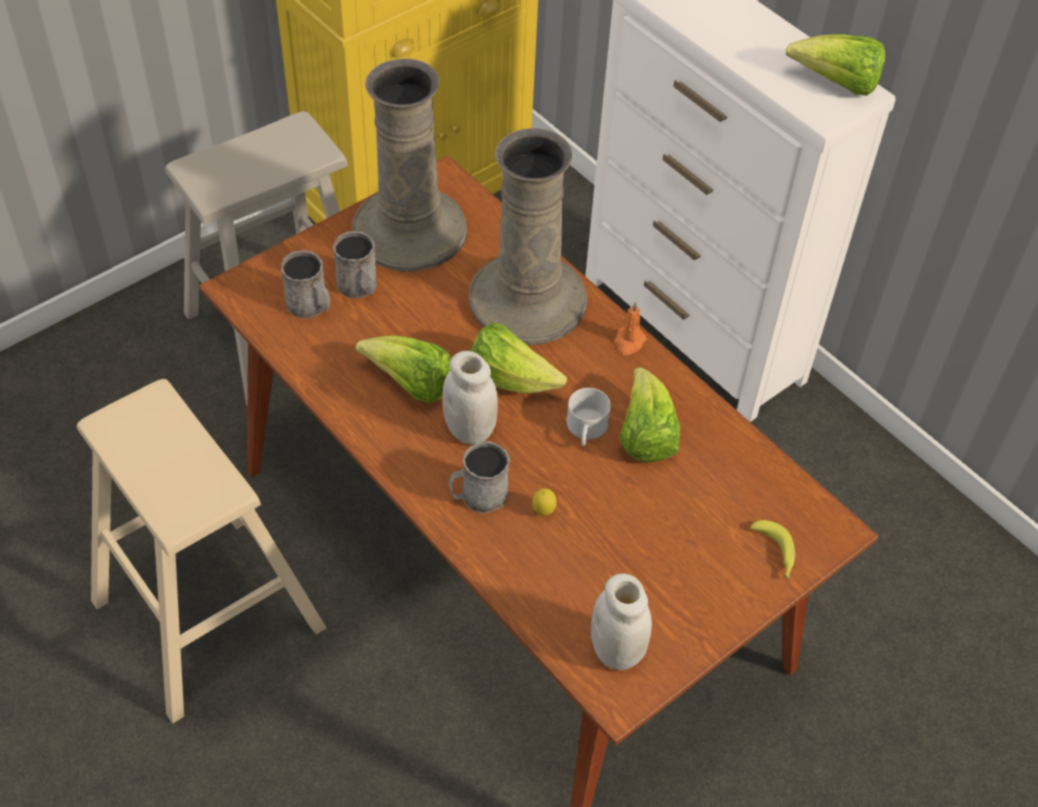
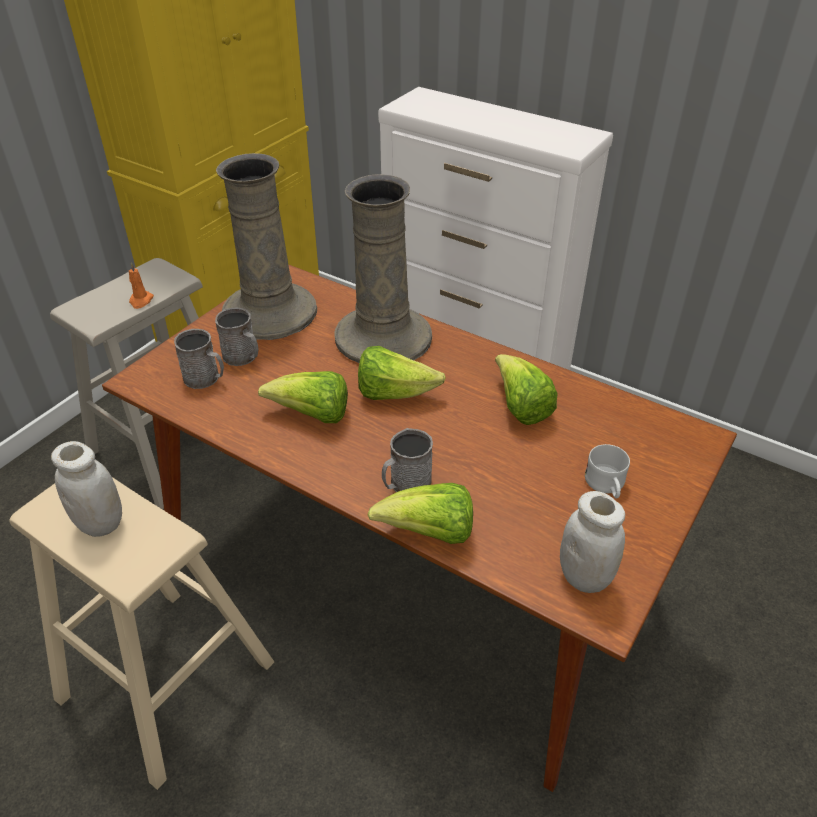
camera: 15 degrees left, 10 degrees down
(470, 430) = (376, 436): white jar -> white jar (100, 523)
(543, 511) = (466, 482): lemon -> none
(586, 431) = (472, 414): white mug -> white mug (606, 486)
(629, 342) = (475, 348): orange candle -> orange candle (141, 301)
(775, 553) = (668, 465): banana -> none
(837, 84) = (569, 133): lettuce -> lettuce (429, 533)

